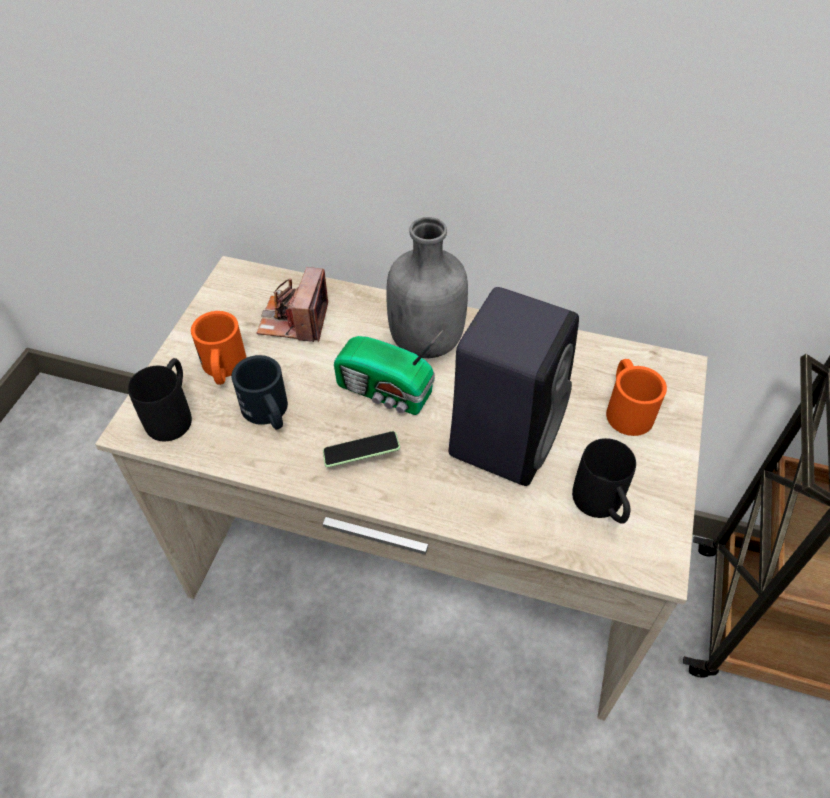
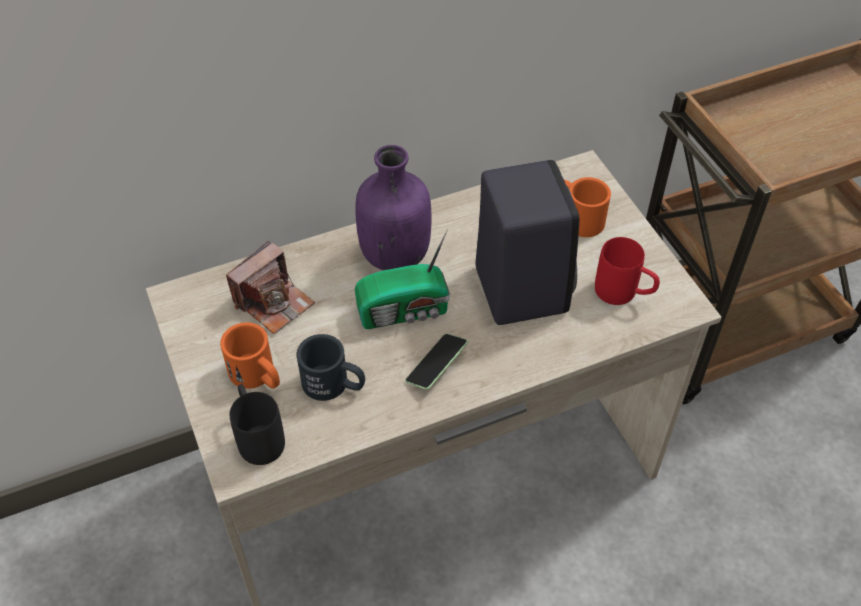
camera: 40 degrees left, 0 degrees up
(295, 320) = (273, 302): camera -> camera turned 105 degrees counterclockwise
(426, 340) = (394, 254): grey bottle -> purple bottle
(601, 507) = (624, 294): black mug -> red mug

